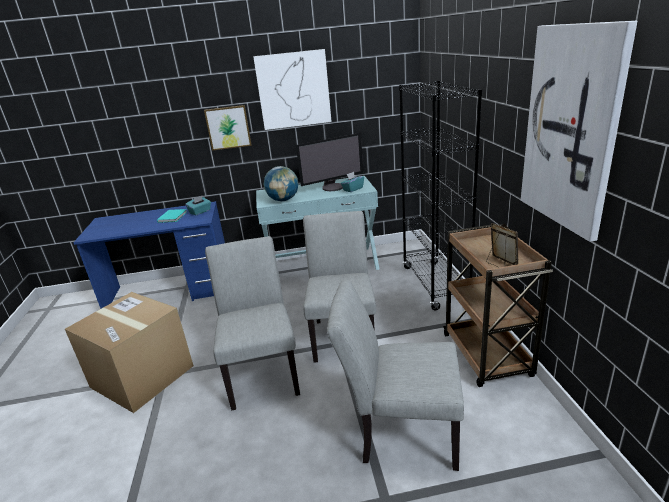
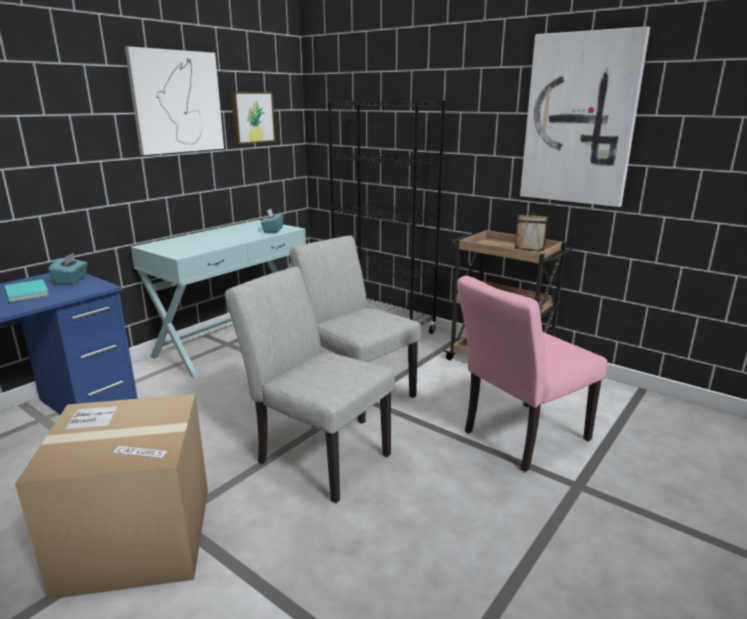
camera: 45 degrees left, 5 degrees down
(228, 127) = (88, 149): picture -> picture (252, 117)
(283, 200) = (200, 248): globe -> none
(333, 187) = (243, 231): monitor -> none
(400, 433) = (519, 438): grey chair -> pink chair

